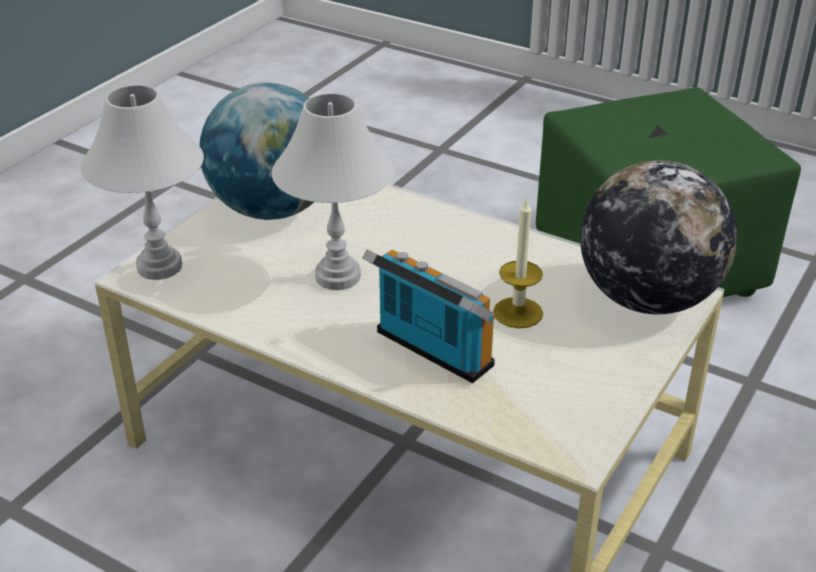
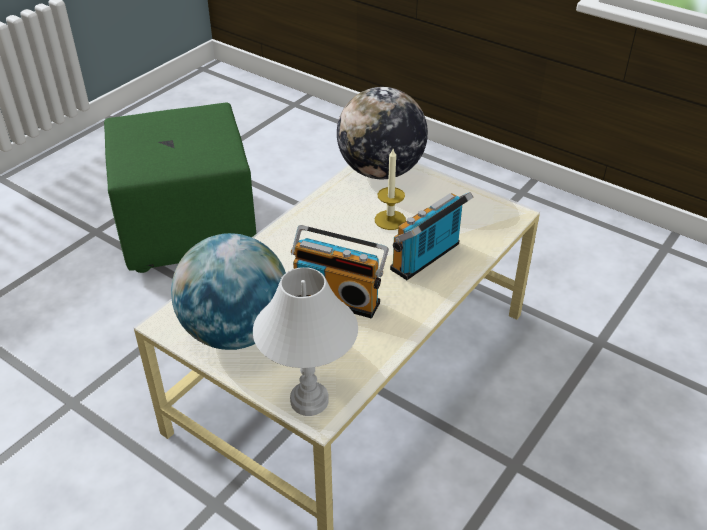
camera: 85 degrees left, 5 degrees up
(337, 276) = (338, 297): white table lamp -> radio

